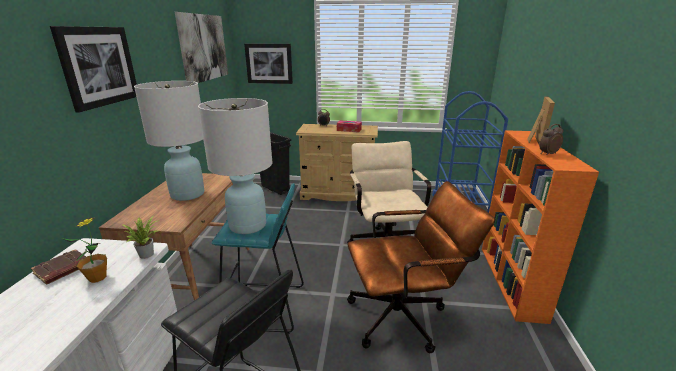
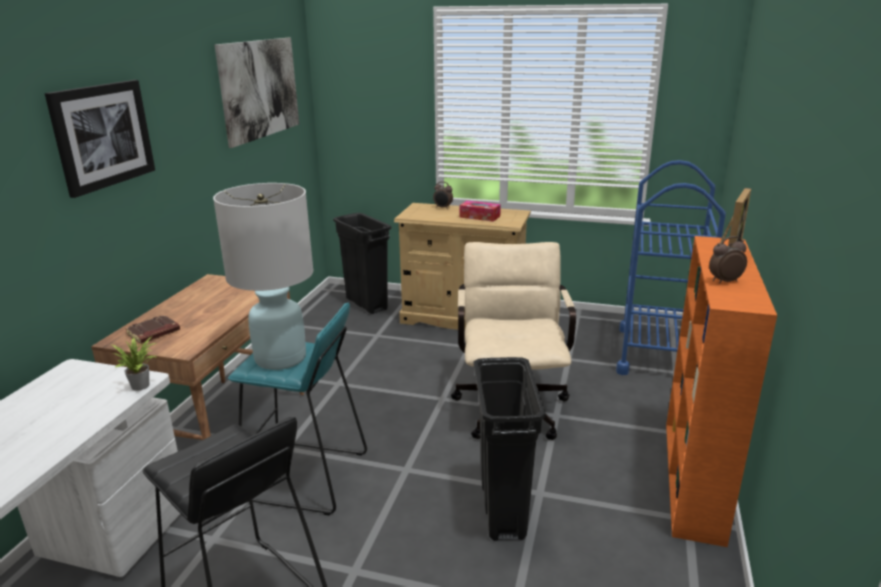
camera: 10 degrees right, 0 degrees up
(63, 270) = (42, 396): brown book -> brown book (153, 333)
(97, 277) = (79, 408): potted plant -> none
(188, 194) = (212, 308): white table lamp -> none
(269, 63) = (364, 106): picture -> none
(405, 316) = (503, 511): brown office chair -> black trash can

